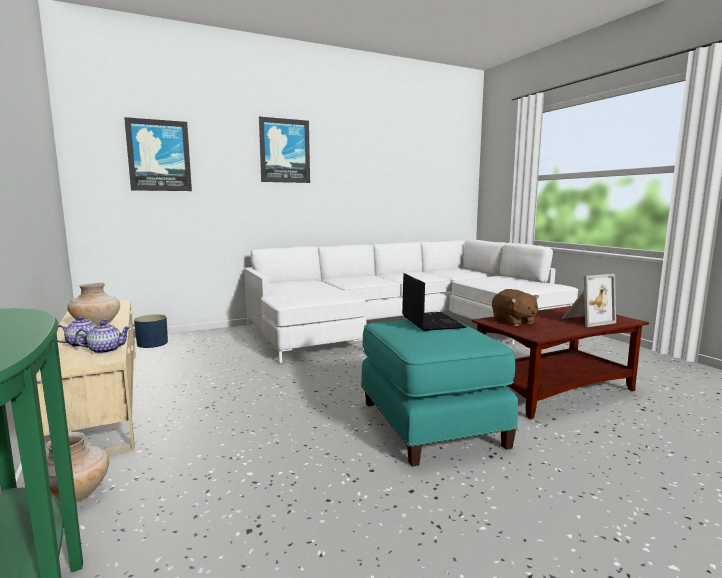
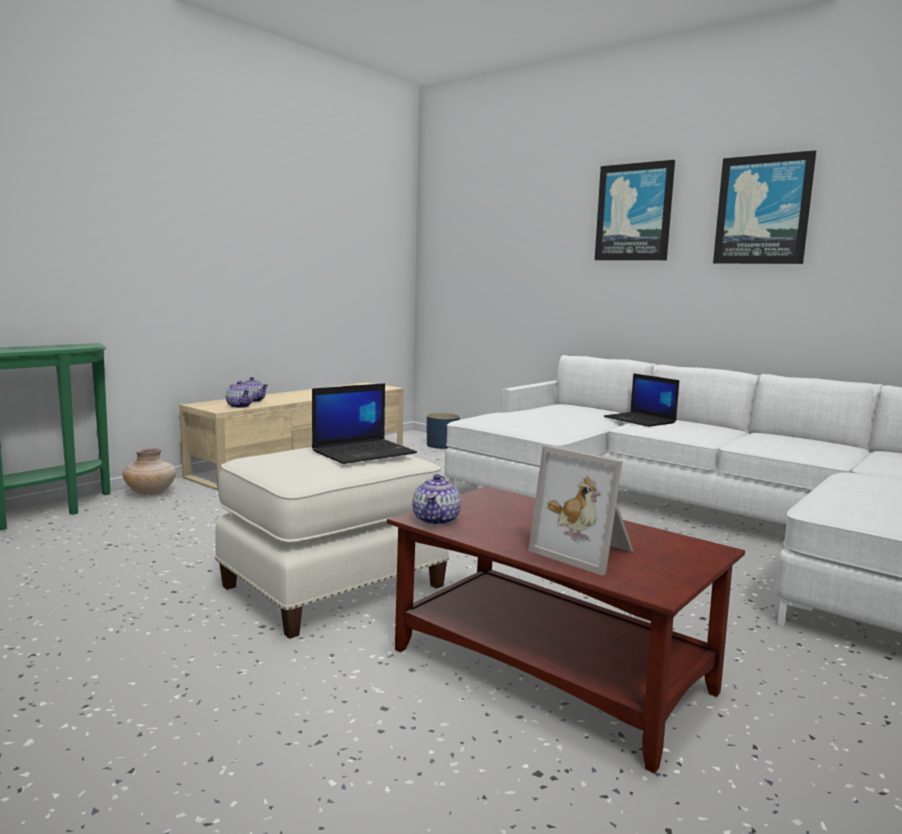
camera: 65 degrees right, 0 degrees up
(96, 324) = (309, 395): beige vase -> none
(159, 155) = (490, 232): picture -> picture (763, 210)
(338, 280) = (640, 420): none -> laptop
(429, 424) = (332, 585): turquoise ottoman -> white ottoman
(513, 321) = (501, 506): brown plush toy -> none
(540, 334) = (436, 520): none -> teapot

